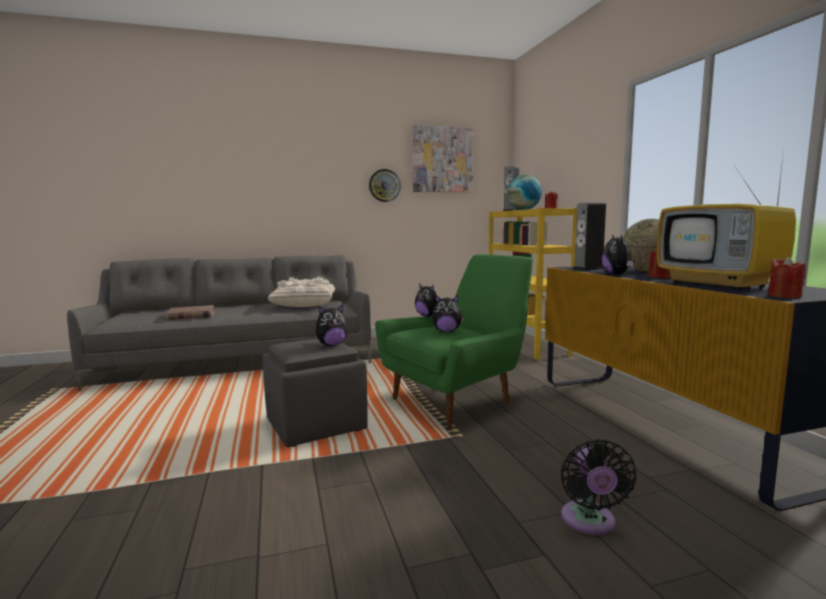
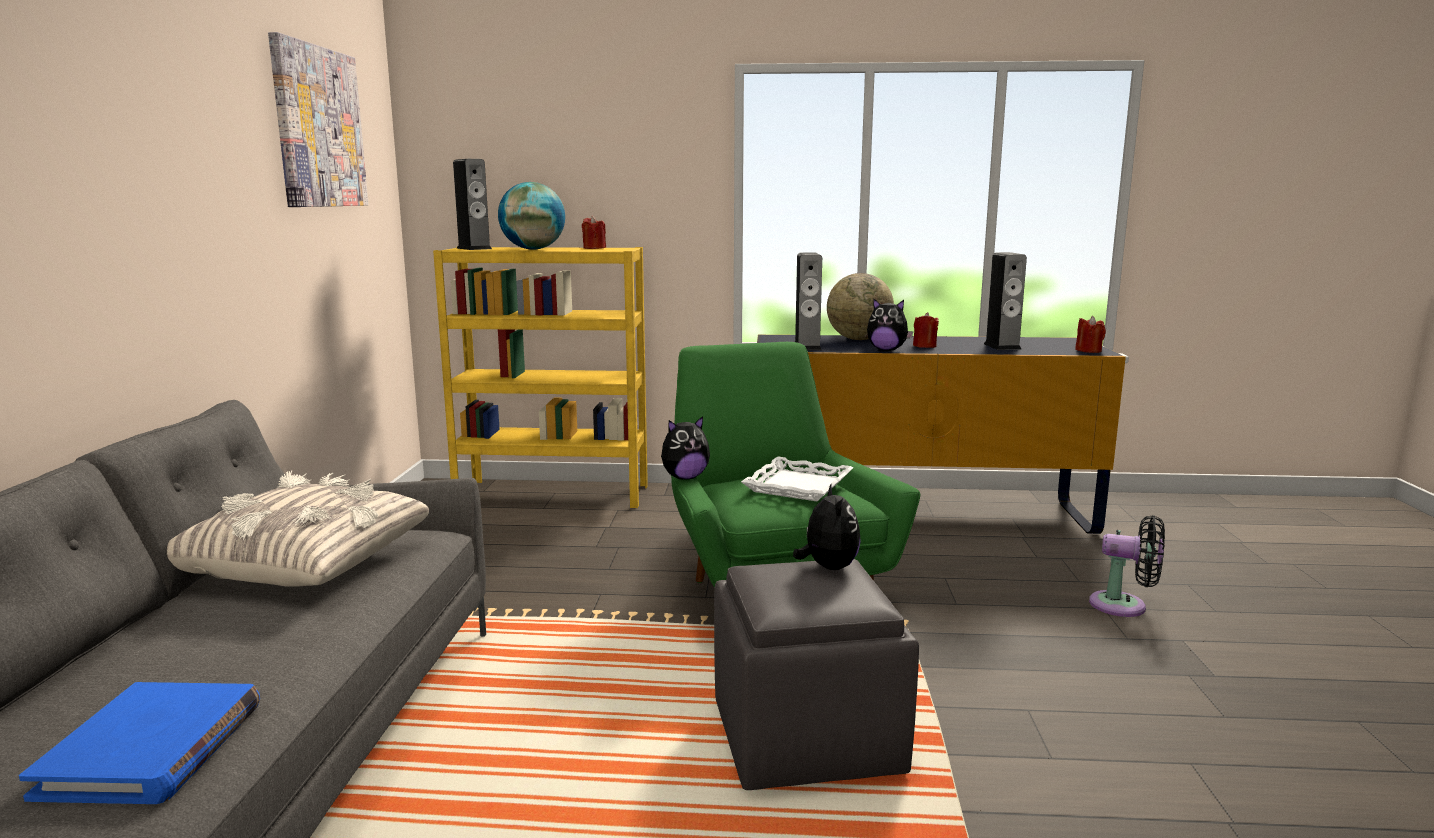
camera: 70 degrees left, 5 degrees up
(191, 315) = (153, 749): brown book -> blue book
(384, 185) = (241, 191): wall clock -> none
(447, 331) = (797, 486): plush toy -> white tray
(720, 284) = (1002, 346): television -> speaker

